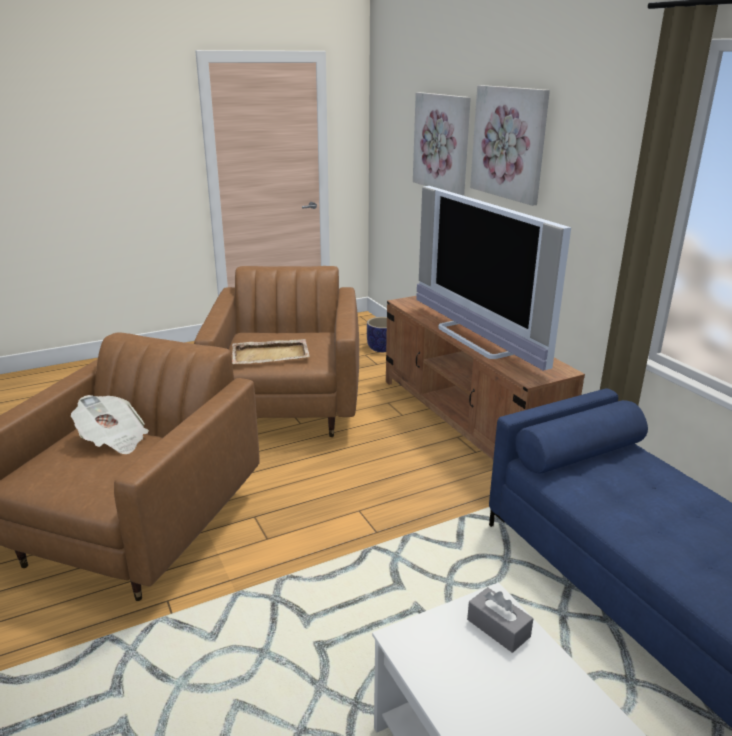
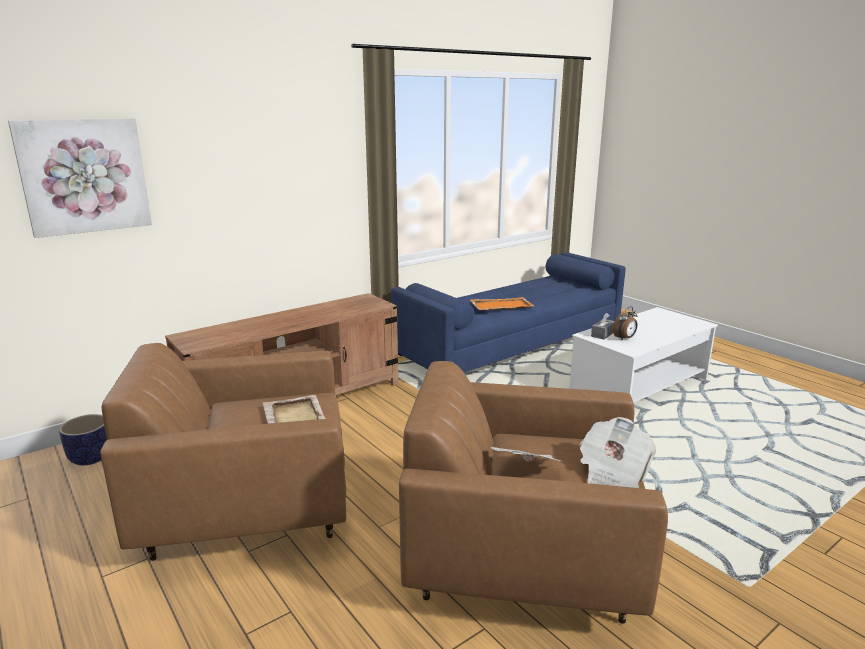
camera: 100 degrees left, 5 degrees down
(68, 483) = (612, 472): none -> newspaper
(471, 656) = (624, 338): none -> alarm clock
(478, 339) = (307, 317): television -> none
(509, 143) = (210, 155): picture -> none
(648, 521) = (500, 306): none -> orange tray

